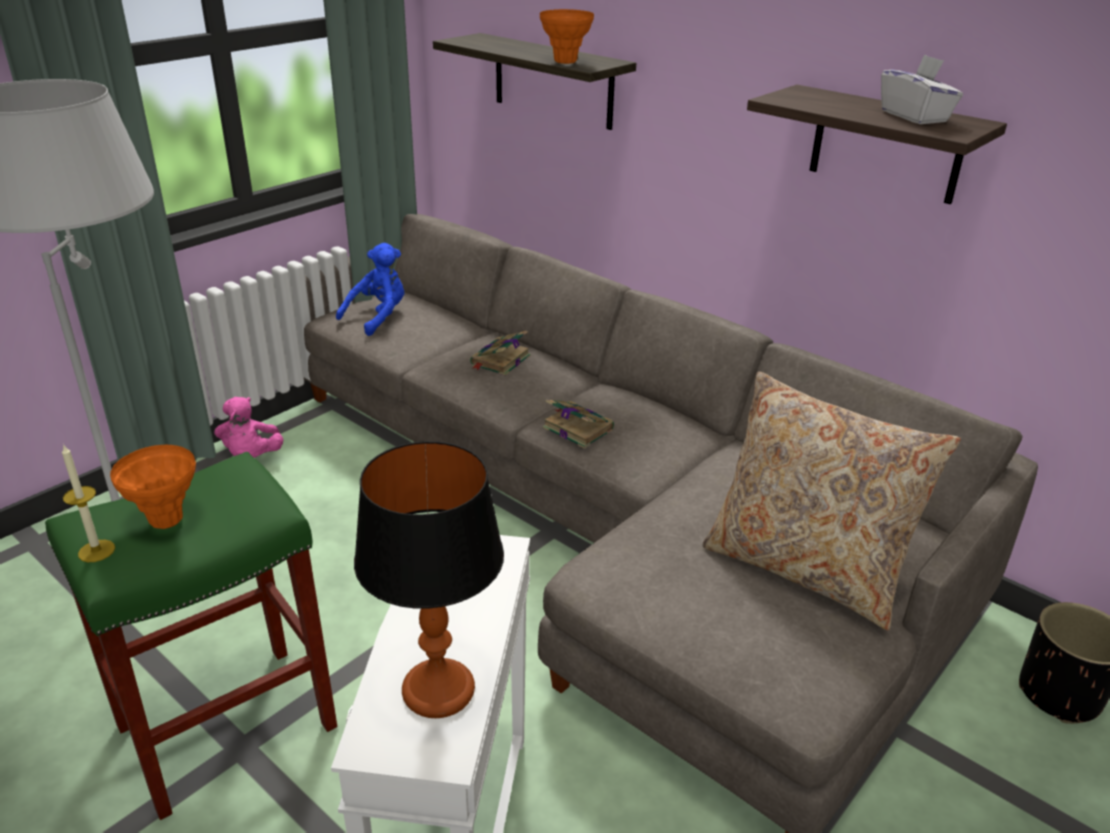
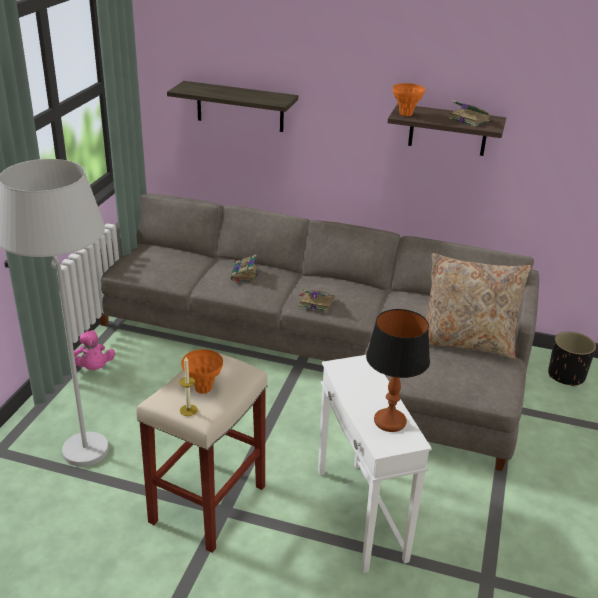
camera: 25 degrees left, 0 degrees up
(229, 724) = (208, 502): green stool -> beige stool
(378, 317) = (148, 263): blue plush toy -> none
(565, 62) = (263, 100): orange vase -> orange vase (406, 114)
(914, 116) = (468, 119): white tissue box -> book

